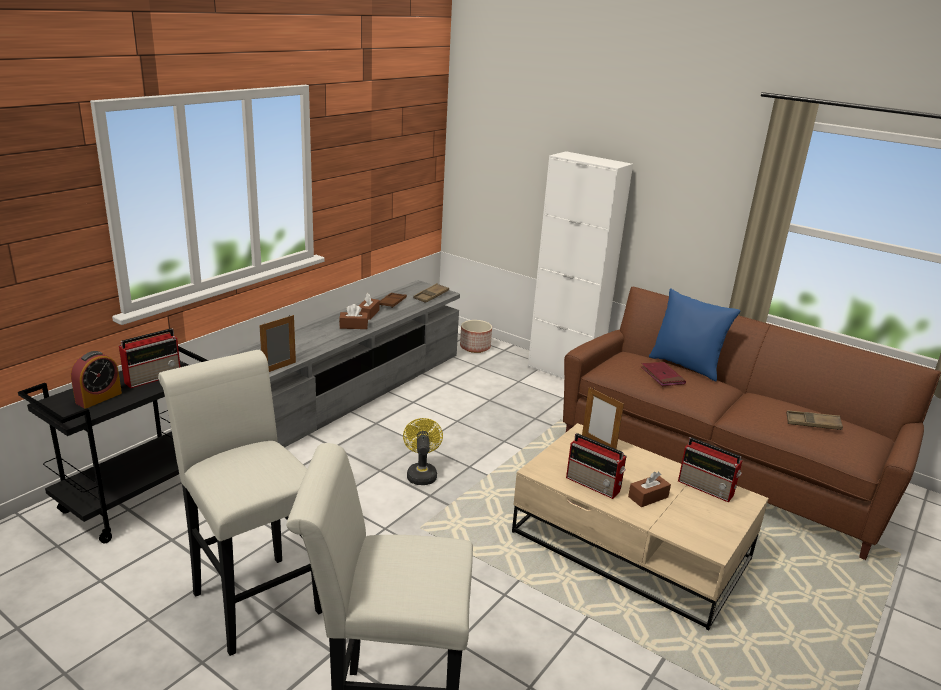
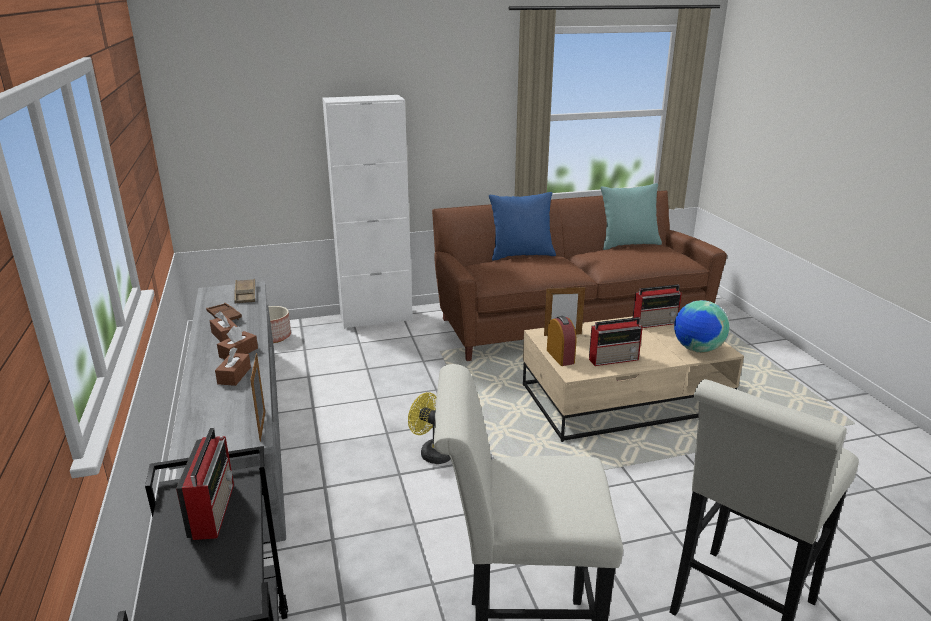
camera: 50 degrees left, 0 degrees up
(99, 398) = (207, 575): alarm clock -> alarm clock (560, 356)
(648, 497) = (647, 346): brown tissue box -> brown tissue box (234, 375)
(662, 376) = (530, 267): red book -> none
(689, 529) = (697, 349): none -> globe
(812, 424) = (643, 253): brown tray -> none
(826, 411) = (628, 244): none -> turquoise pillow

